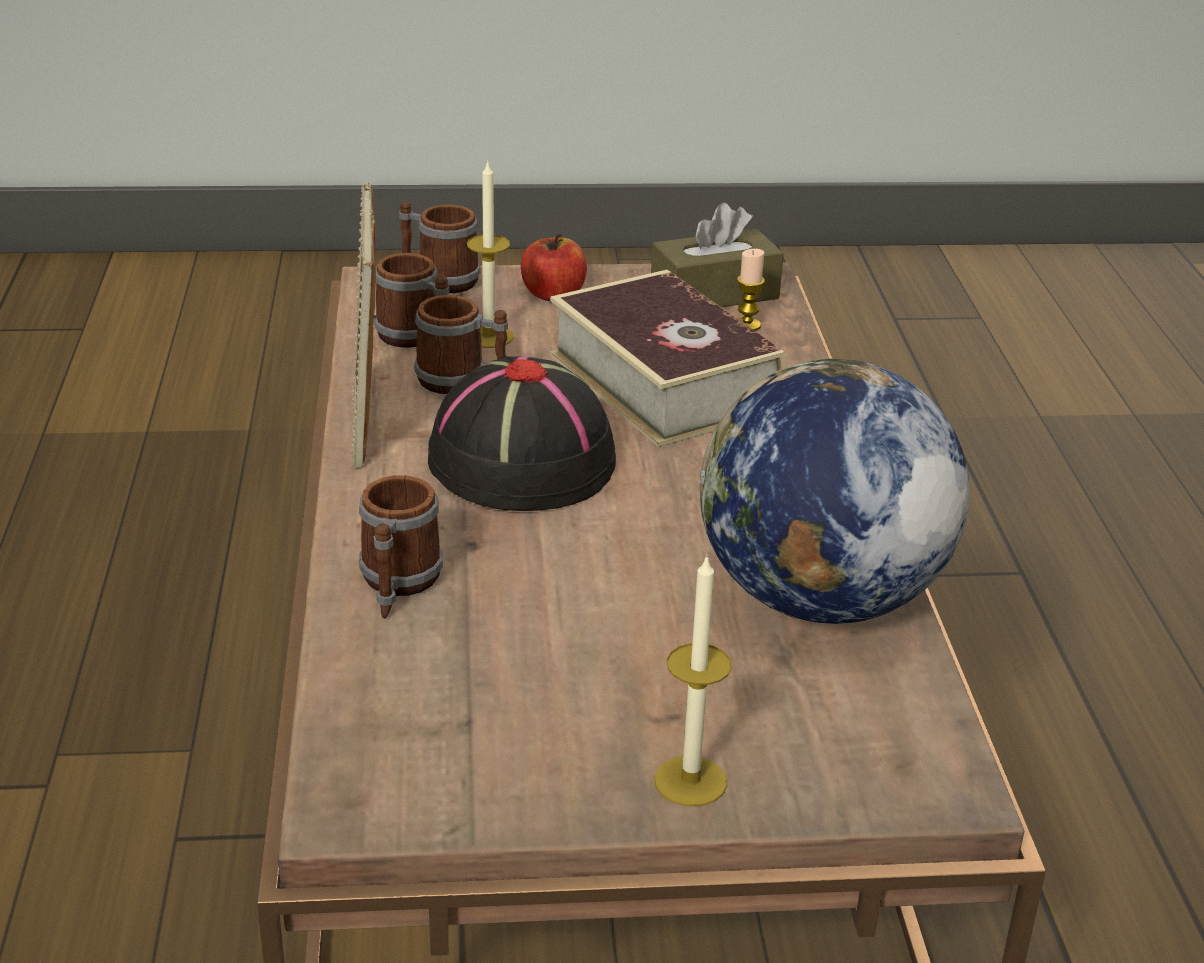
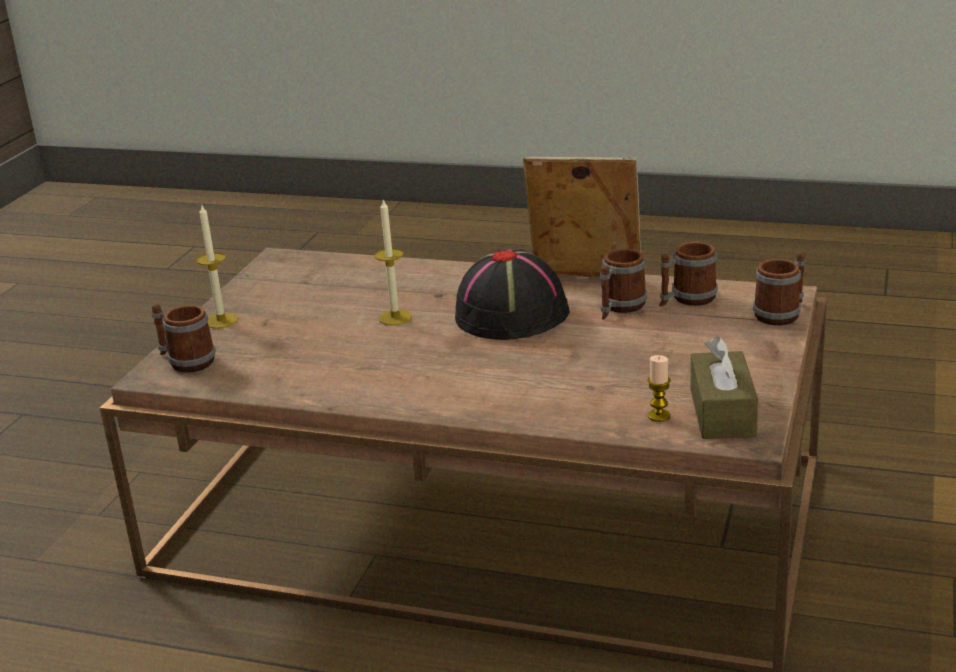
camera: 115 degrees right, 5 degrees down
(398, 585) = (418, 276): mug -> mug (185, 361)
(489, 336) = (681, 321): candle -> candle (395, 317)
(553, 294) = (742, 350): apple -> none
(663, 382) = (584, 369): book -> none
(818, 599) = (313, 374): globe -> none

